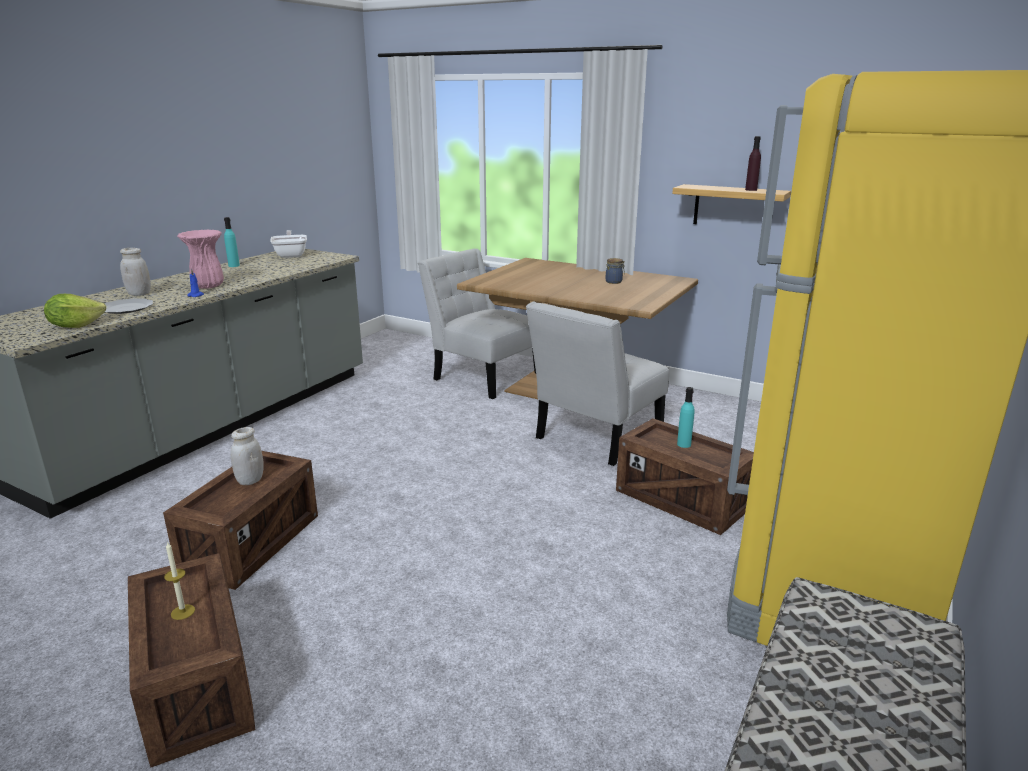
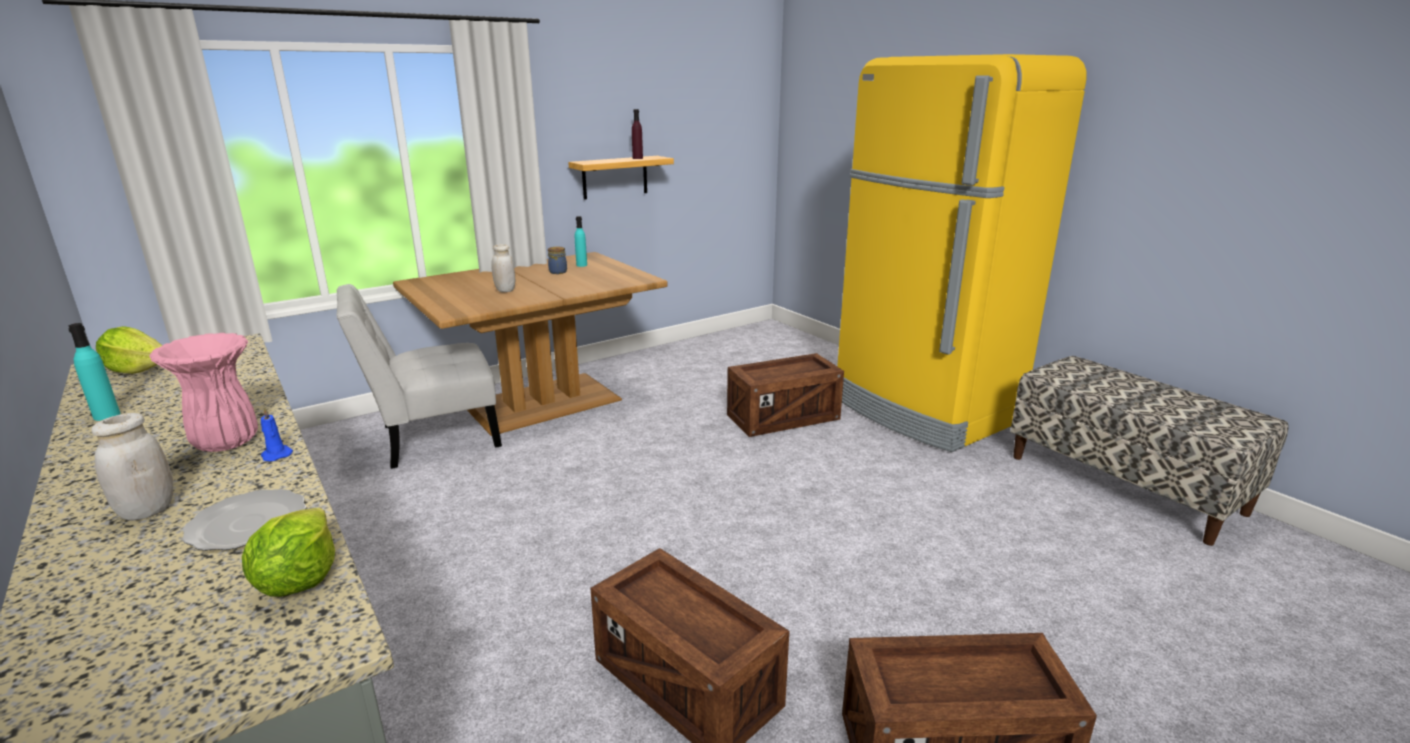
camera: 65 degrees left, 0 degrees up
(183, 612) = (957, 675): candle -> none
(250, 480) = (672, 603): white jar -> white jar (505, 290)
(291, 255) = (137, 369): frying pan -> lettuce
(595, 438) = (648, 420): white chair -> none
(684, 444) = (779, 370): turquoise bottle -> turquoise bottle (581, 265)

